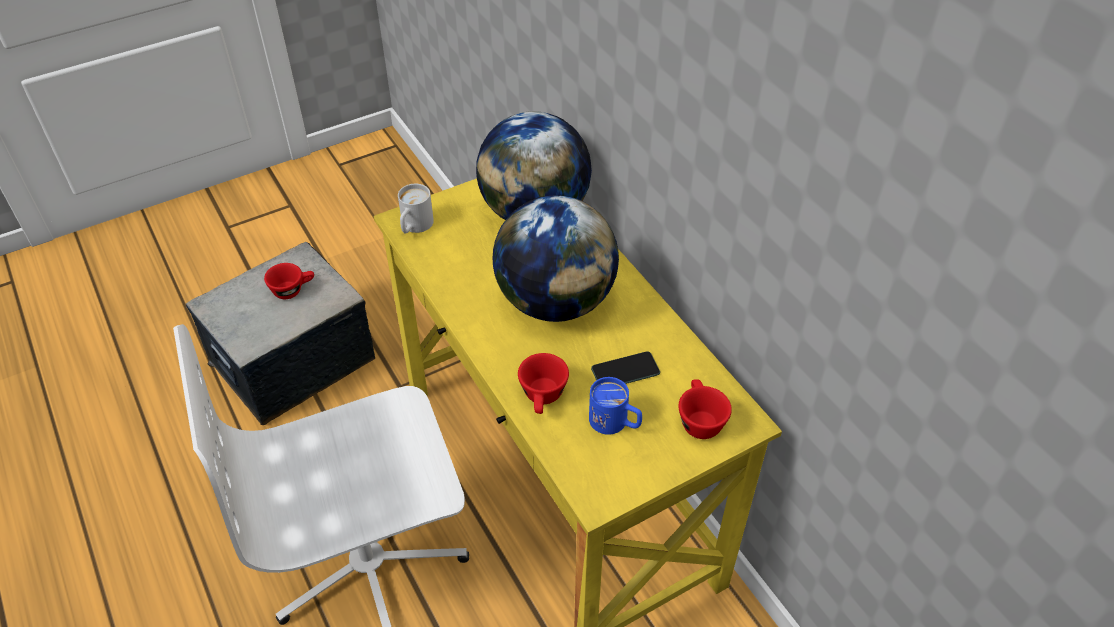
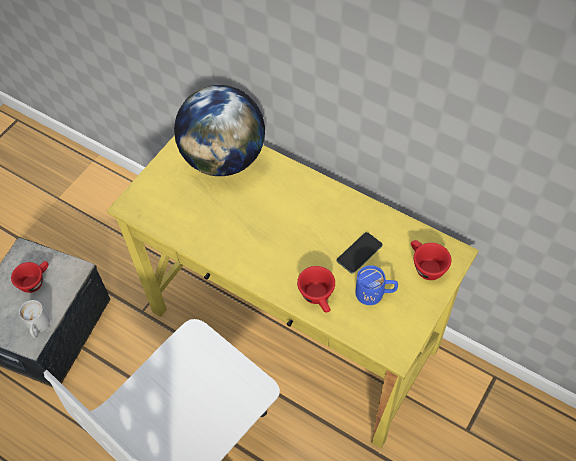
camera: 25 degrees left, 10 degrees up
(414, 227) = (144, 206): white mug -> white mug (38, 327)
(555, 301) = (281, 221): globe -> none

